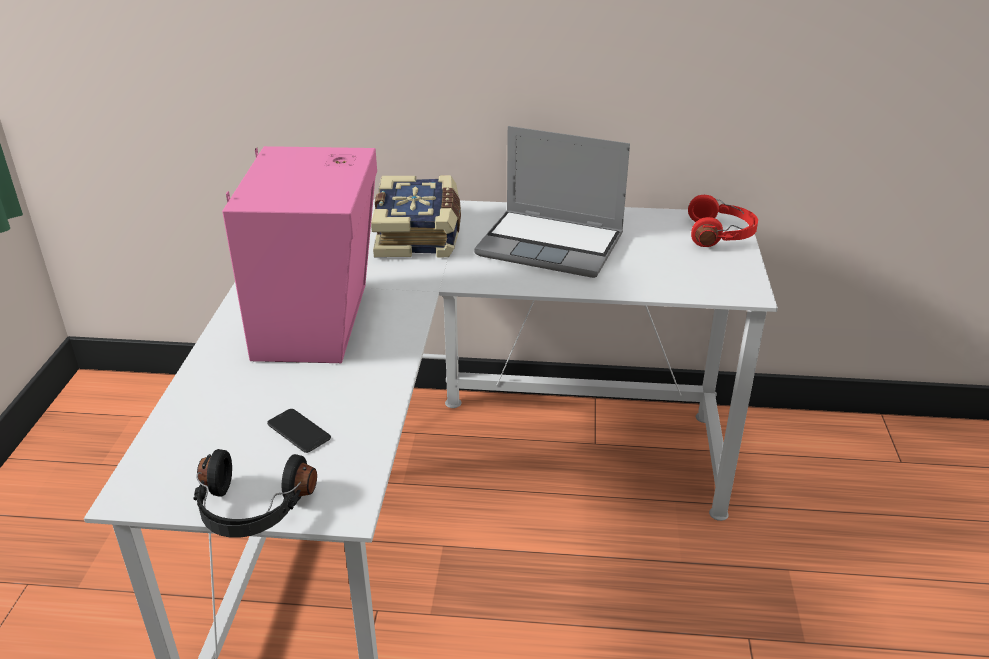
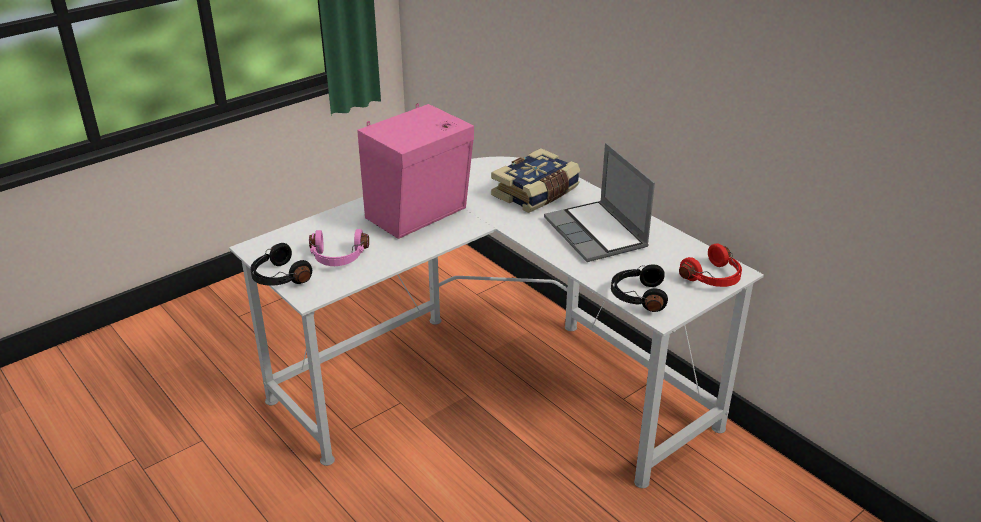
camera: 45 degrees right, 0 degrees up
(299, 431) = (338, 258): phone -> pink headphones
(696, 285) = (637, 296): none -> black headphones

